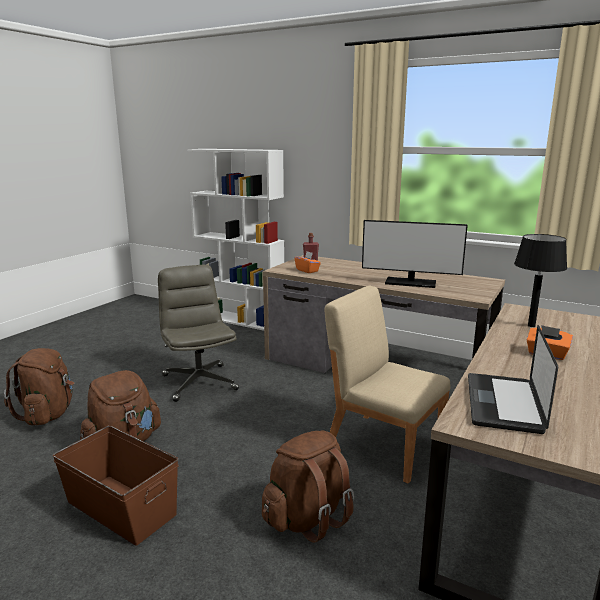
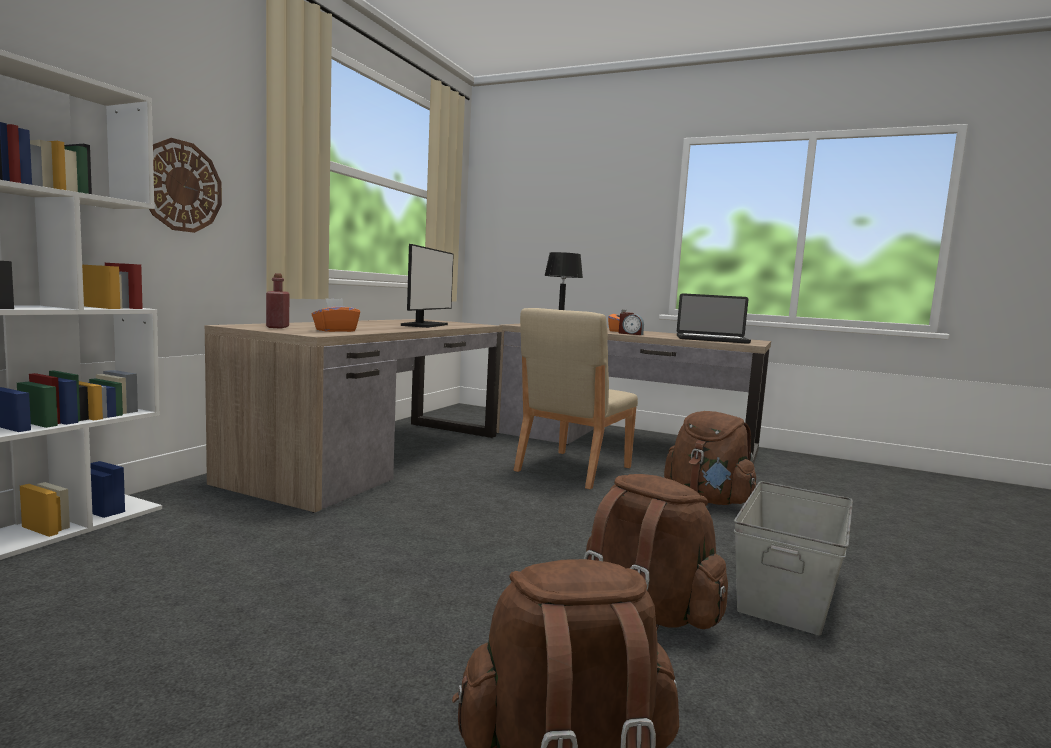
camera: 95 degrees left, 10 degrees down
(121, 508) = (788, 589): brown storage box -> grey storage box
(199, 382) = (397, 565): grey office chair -> none
(315, 182) = (181, 186): none -> wall clock
(504, 356) = (630, 334): none -> alarm clock

